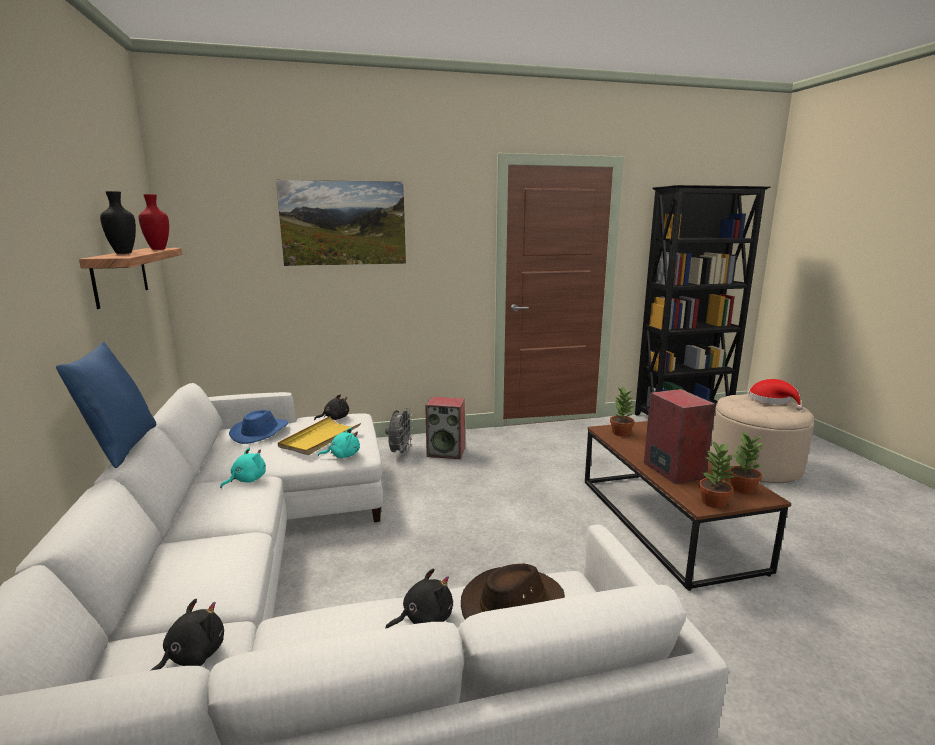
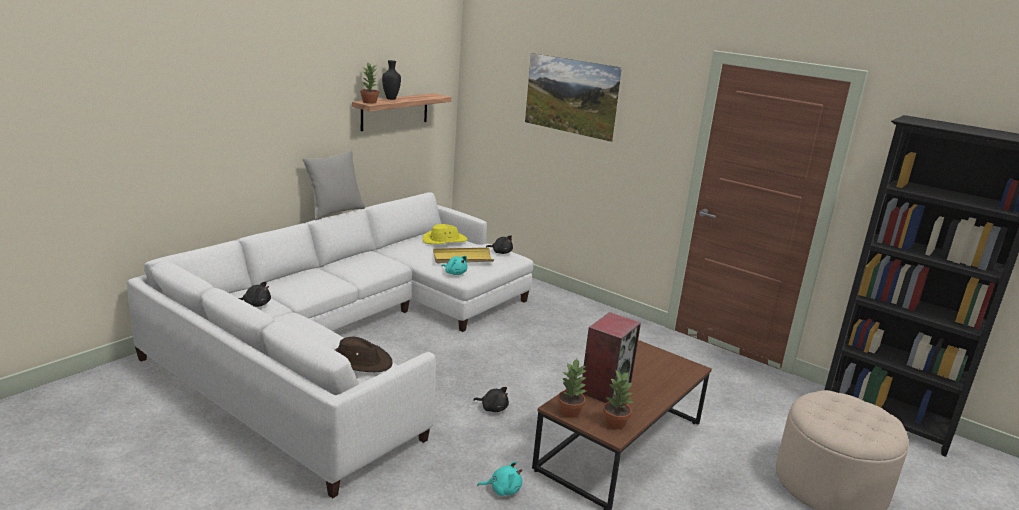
camera: 50 degrees right, 5 degrees up
(120, 447) = (335, 212): blue pillow -> grey pillow
(157, 249) = (426, 97): red vase -> none
(246, 480) = (390, 260): turquoise plush toy -> turquoise plush toy (503, 489)
(260, 432) = (444, 240): blue hat -> yellow hat
(400, 453) = (556, 306): grey fan -> none
(424, 619) = (327, 345): black plush toy -> black plush toy (493, 408)
(446, 452) = (586, 322): speaker -> none
(620, 432) = (648, 355): potted plant -> potted plant (370, 102)
(771, 400) = (872, 419): red hat -> none

